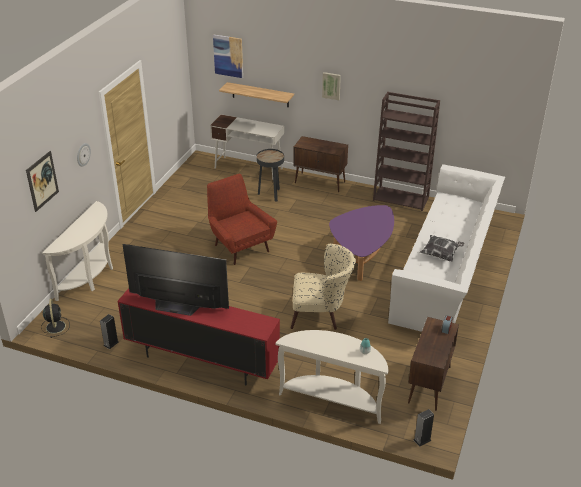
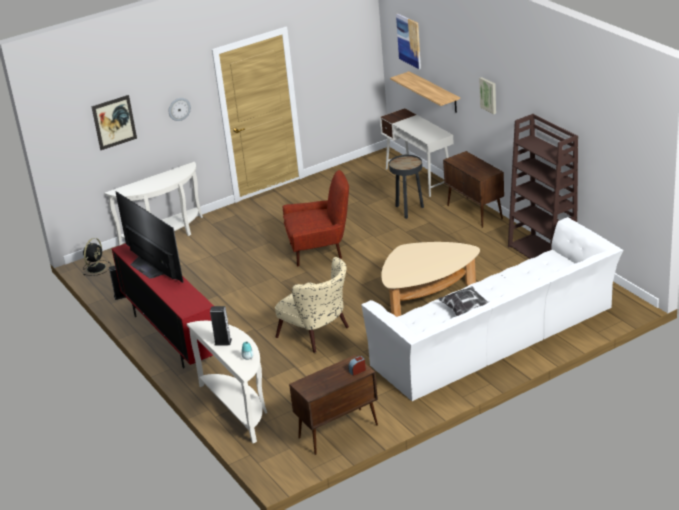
camera: 40 degrees right, 5 degrees down
(240, 246) = (320, 250): red armchair -> red armchair turned 75 degrees clockwise
(362, 254) = (427, 295): purple coffee table -> beige coffee table
(422, 440) = (272, 471): speaker -> speaker (223, 342)

